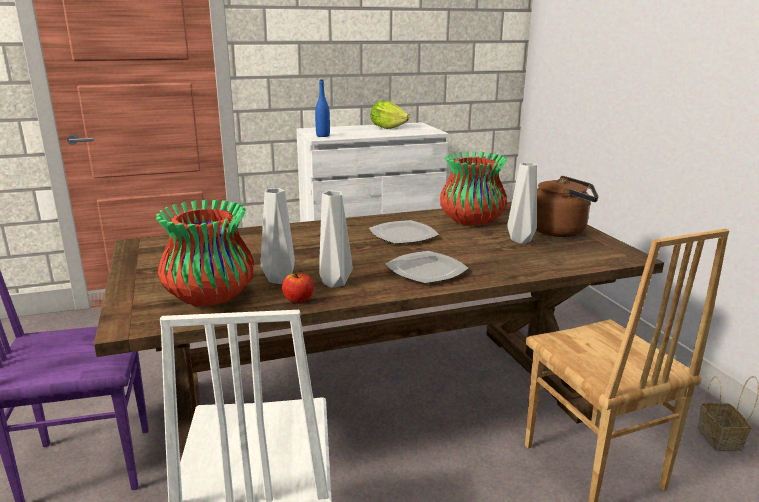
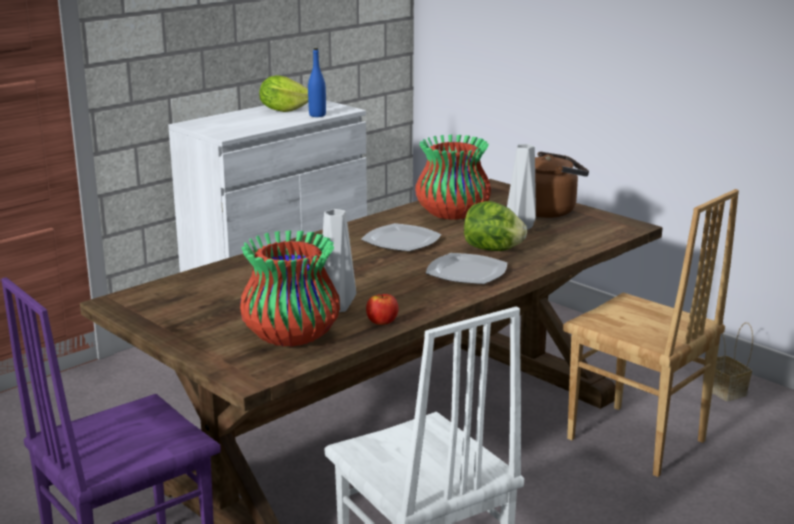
camera: 25 degrees left, 0 degrees up
(323, 136) = (224, 132): blue bottle -> blue bottle (317, 115)
(336, 283) = (397, 300): grey vase -> none
(472, 255) = (492, 249): none -> lettuce

